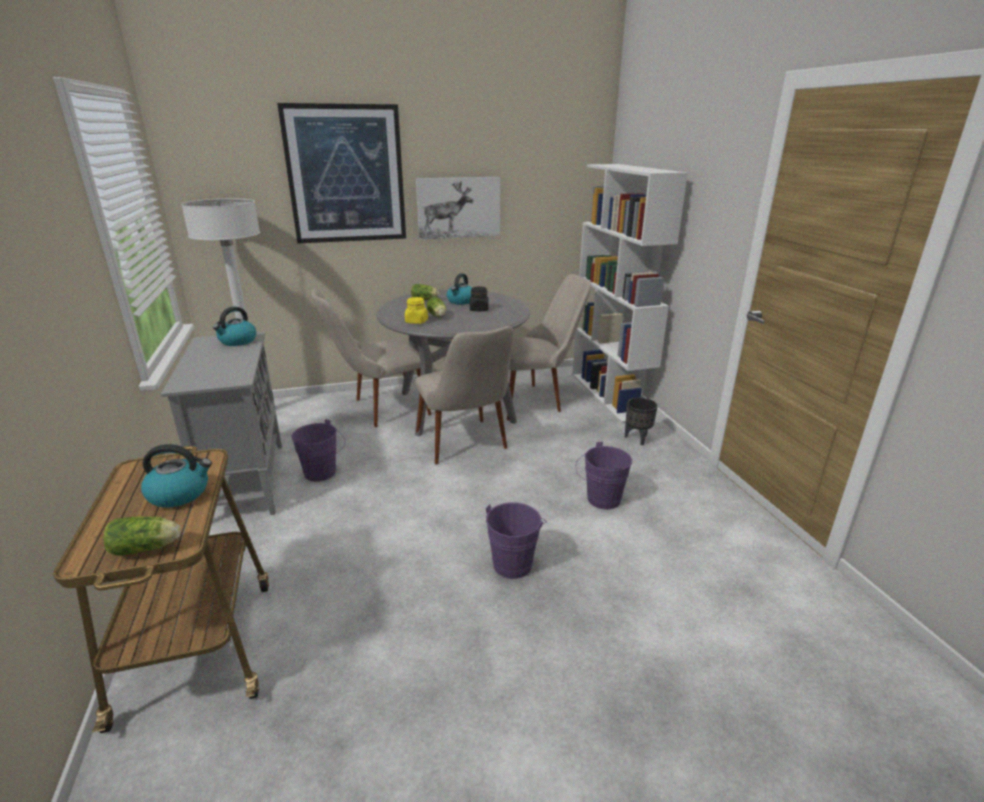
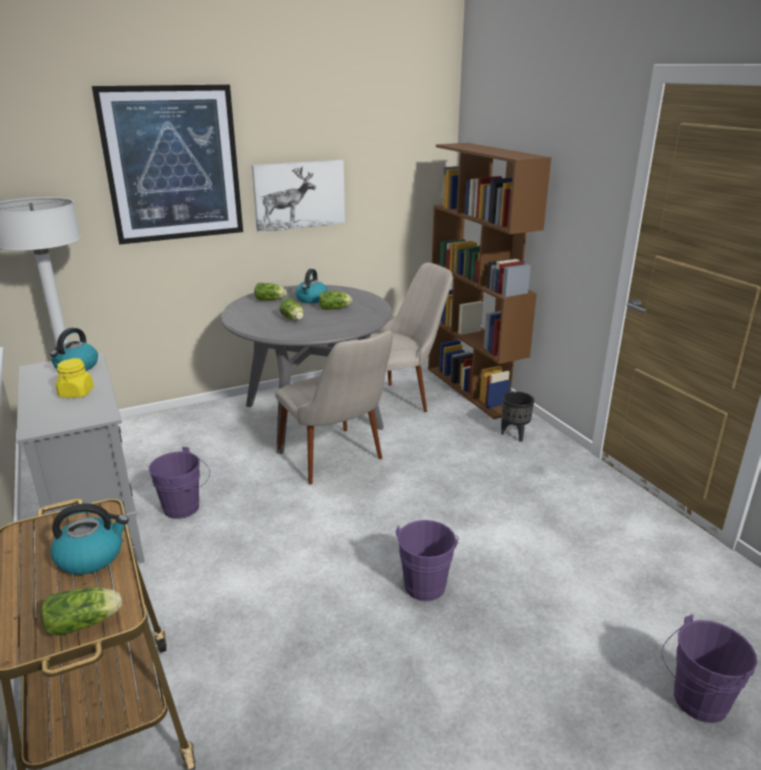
camera: 10 degrees left, 0 degrees up
(378, 410) = (225, 427): beige chair -> none
(416, 322) = (272, 328): yellow jar -> yellow jar (76, 393)
(479, 309) = (336, 308): black jar -> lettuce
(600, 500) = (494, 505): purple bucket -> purple bucket (695, 703)
(610, 395) = (474, 389): white bookcase -> brown bookcase

